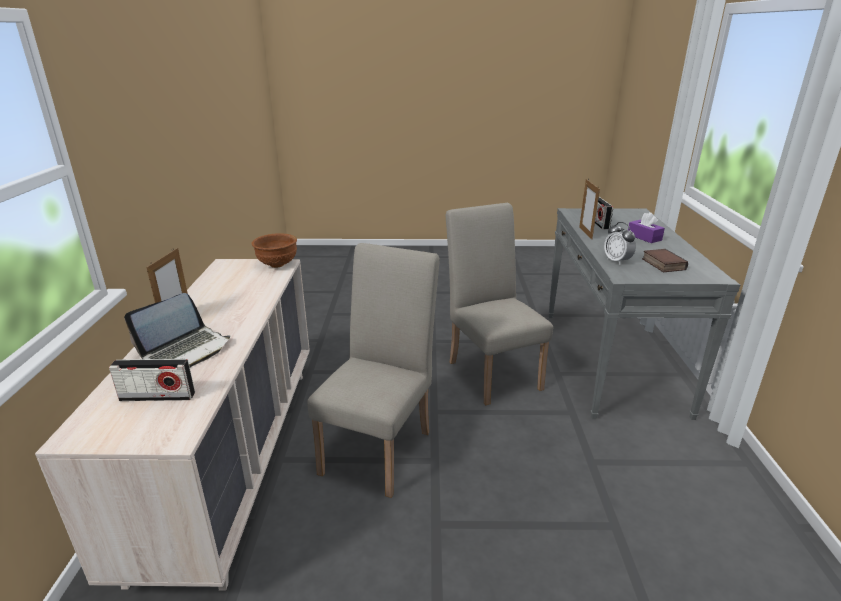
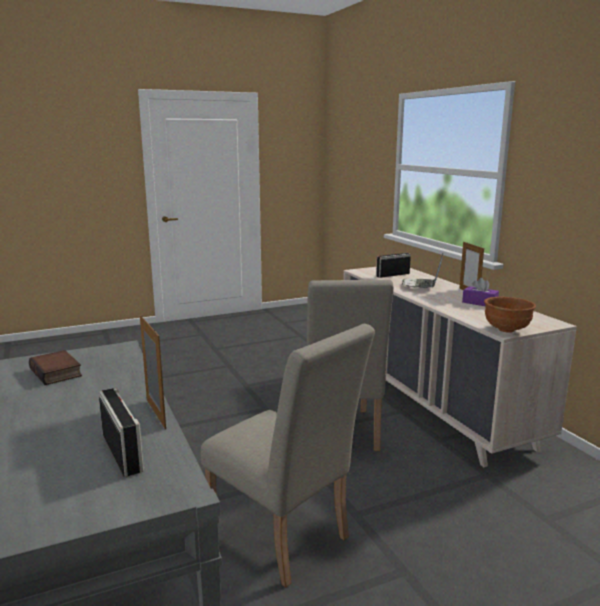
camera: 155 degrees right, 10 degrees down
(617, 261) = (120, 367): alarm clock -> none
(644, 237) = (44, 424): purple tissue box -> purple tissue box (479, 303)

